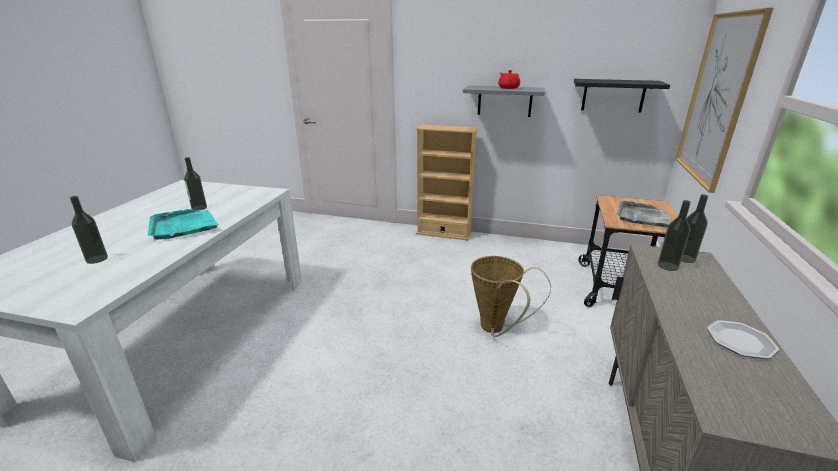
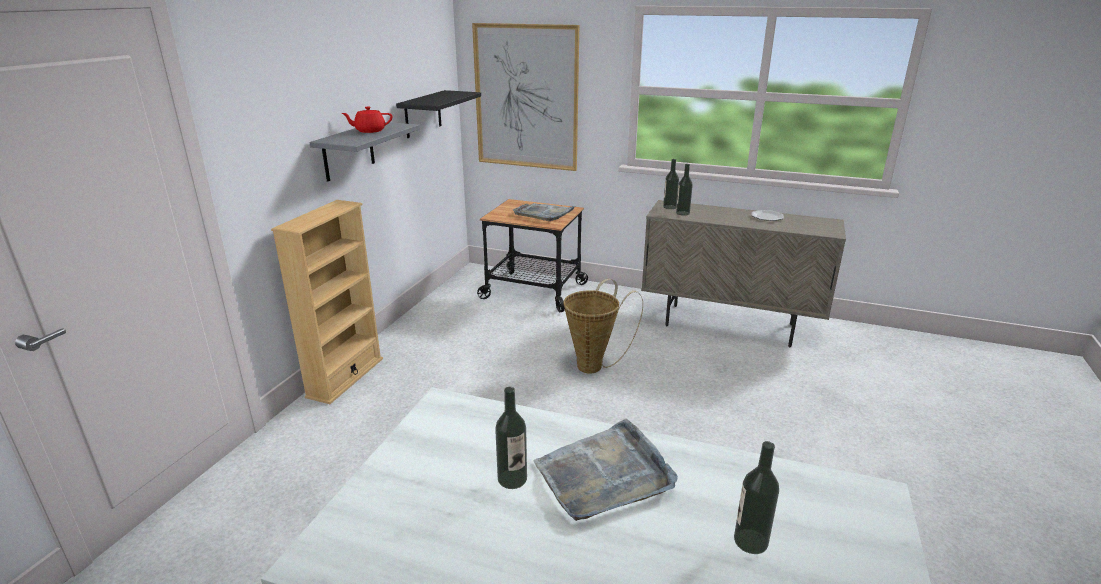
camera: 85 degrees left, 0 degrees up
(183, 226) = (604, 474): turquoise tray -> grey tray

